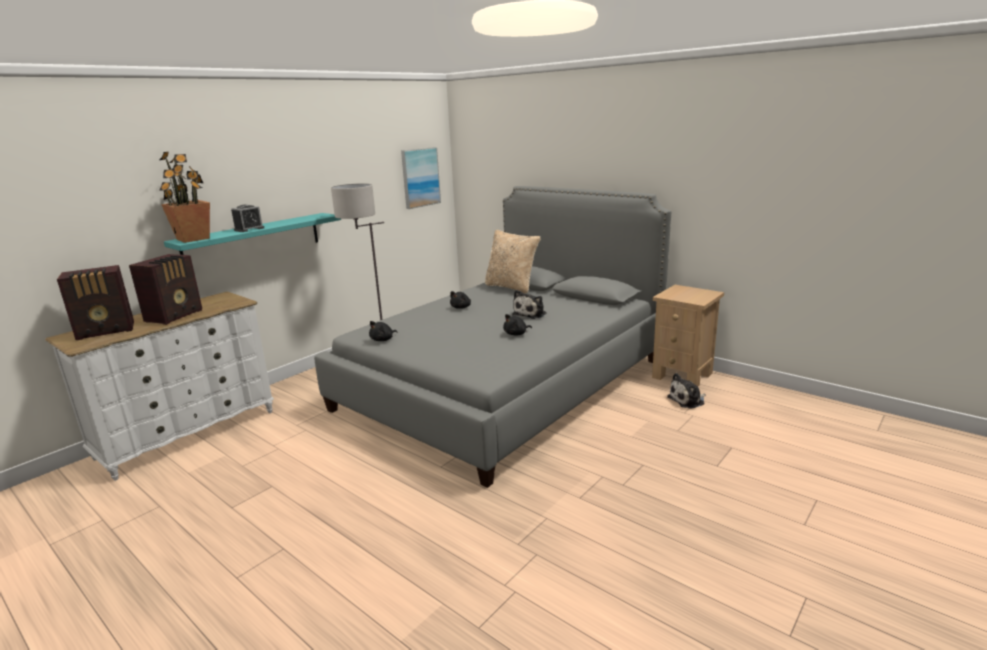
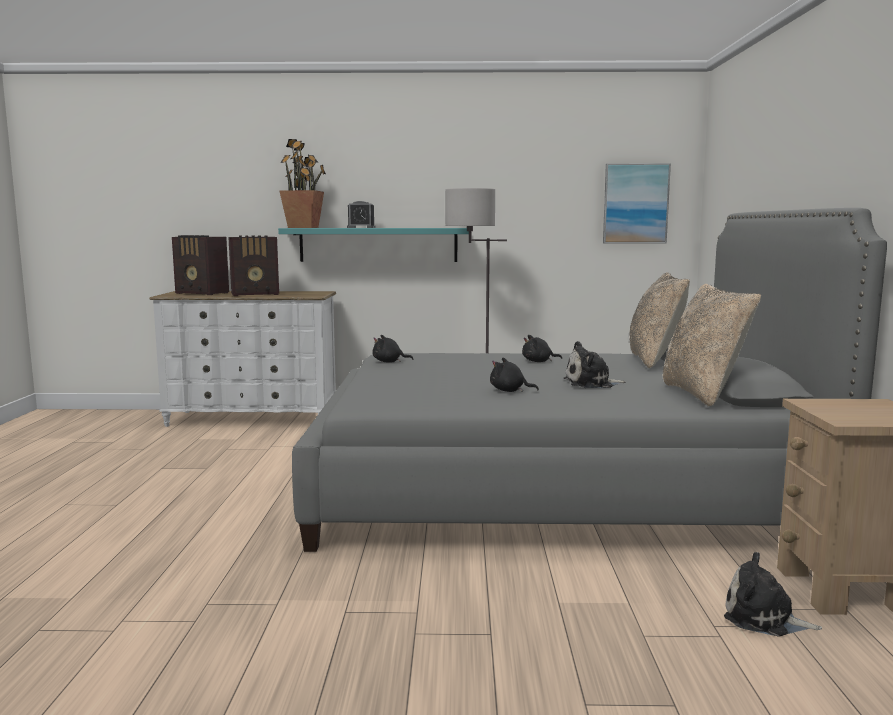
camera: 50 degrees right, 10 degrees down
(591, 304) = (702, 396): none -> beige pillow

